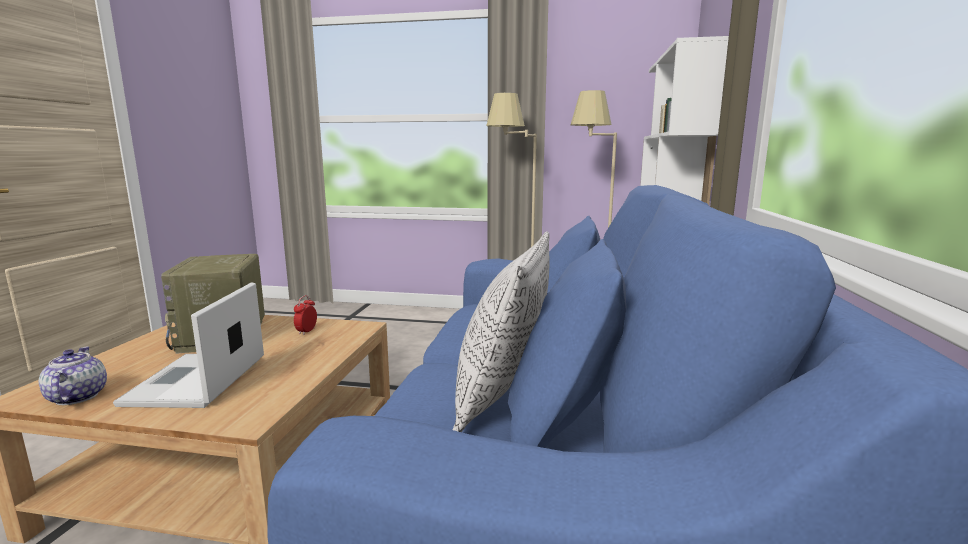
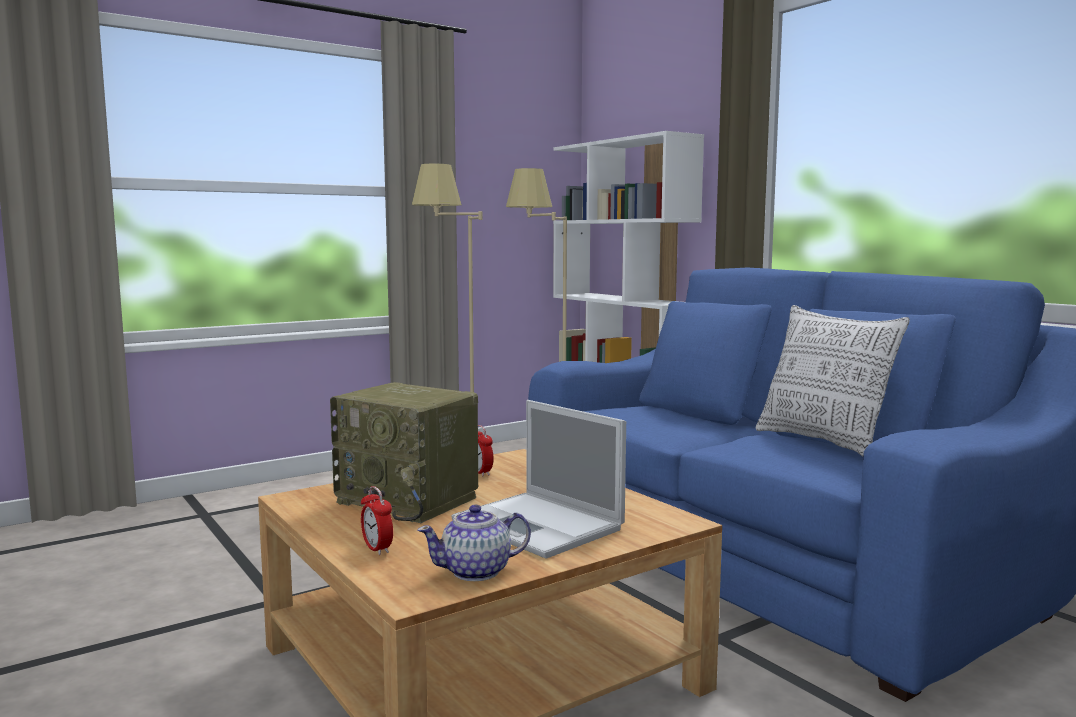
camera: 45 degrees left, 5 degrees down
(76, 397) = (477, 571): teapot -> teapot turned 45 degrees counterclockwise
(113, 361) = (377, 549): none -> alarm clock

